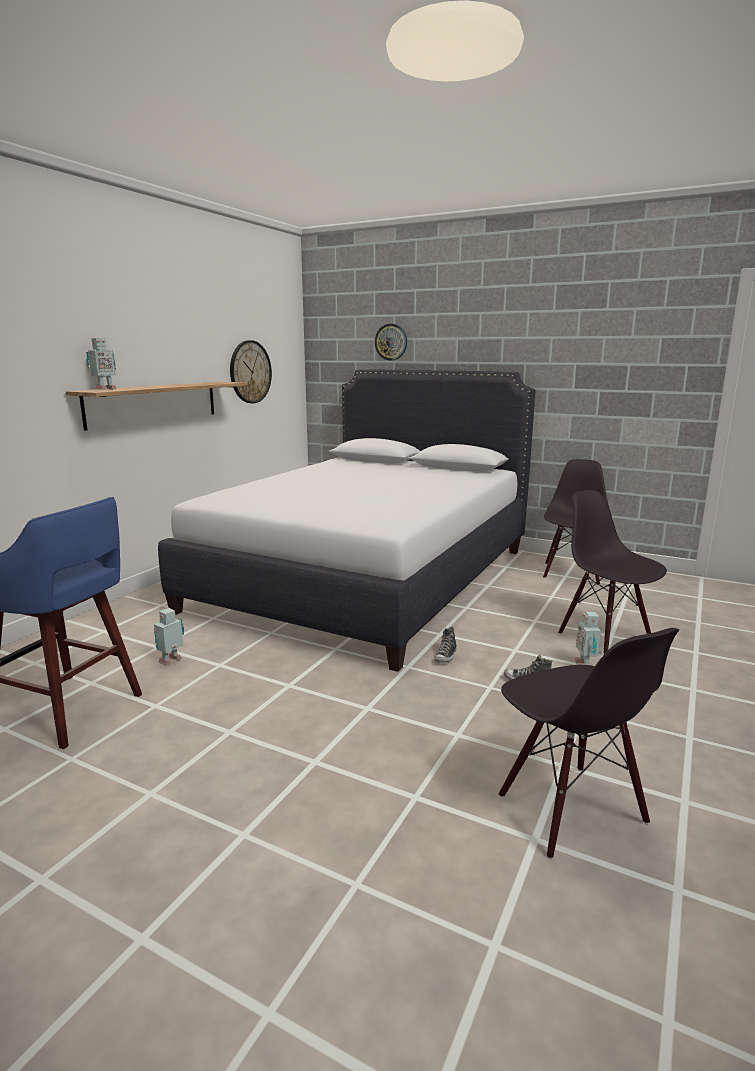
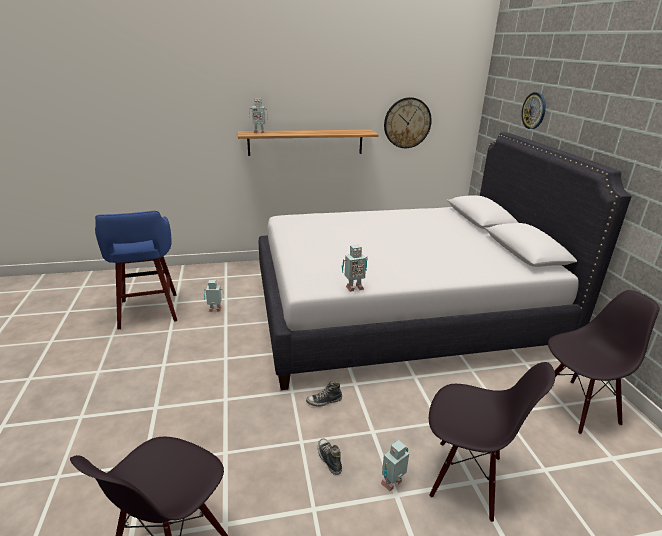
camera: 50 degrees right, 10 degrees up
(424, 515) = (353, 287): none -> toy robot
(605, 636) = (466, 478): black chair -> black chair turned 90 degrees clockwise

